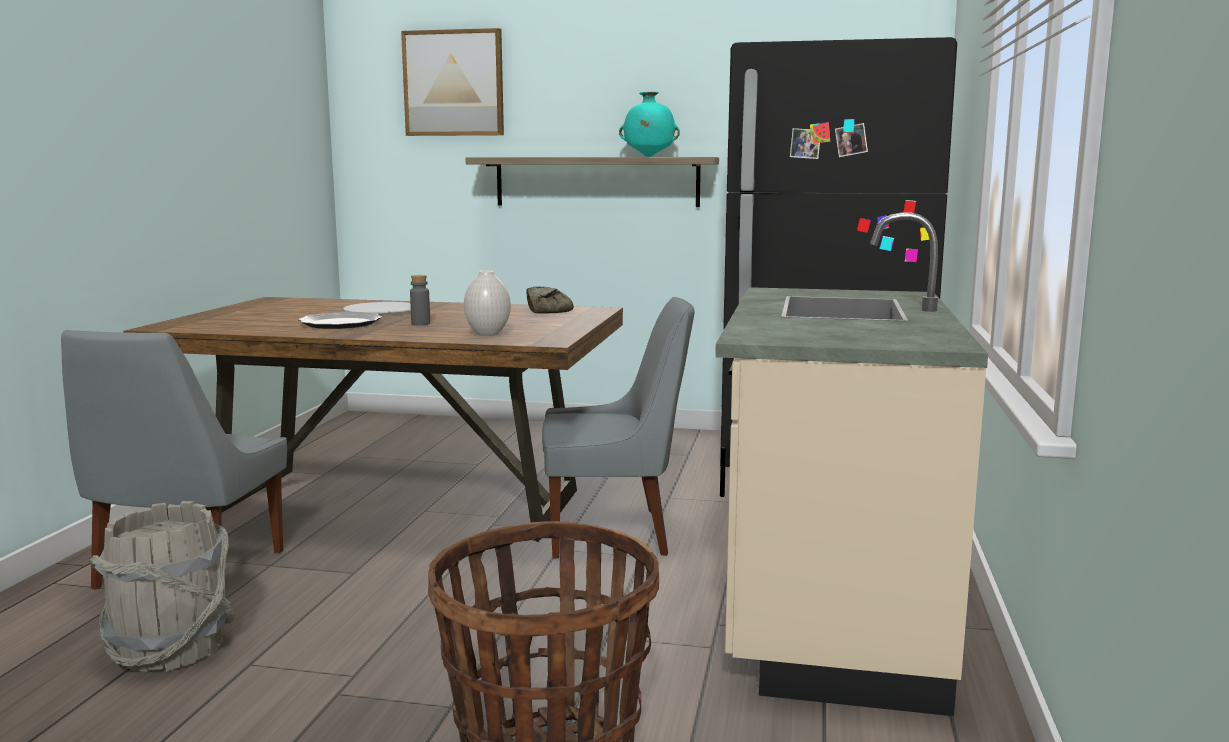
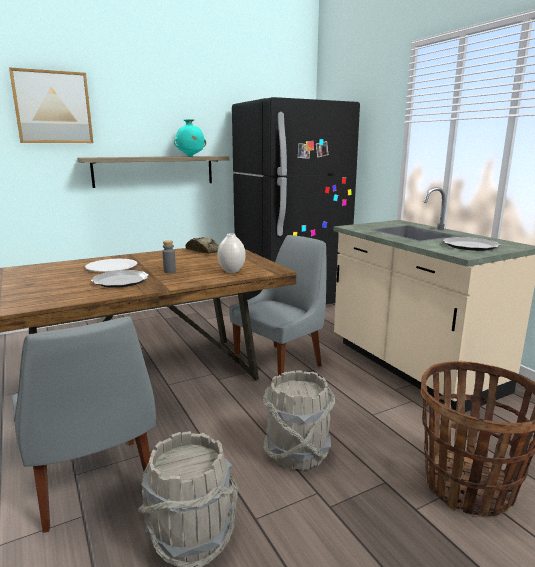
camera: 40 degrees left, 5 degrees up
(417, 631) = (297, 452): none -> grey bucket
(835, 332) = (470, 246): none -> plate

